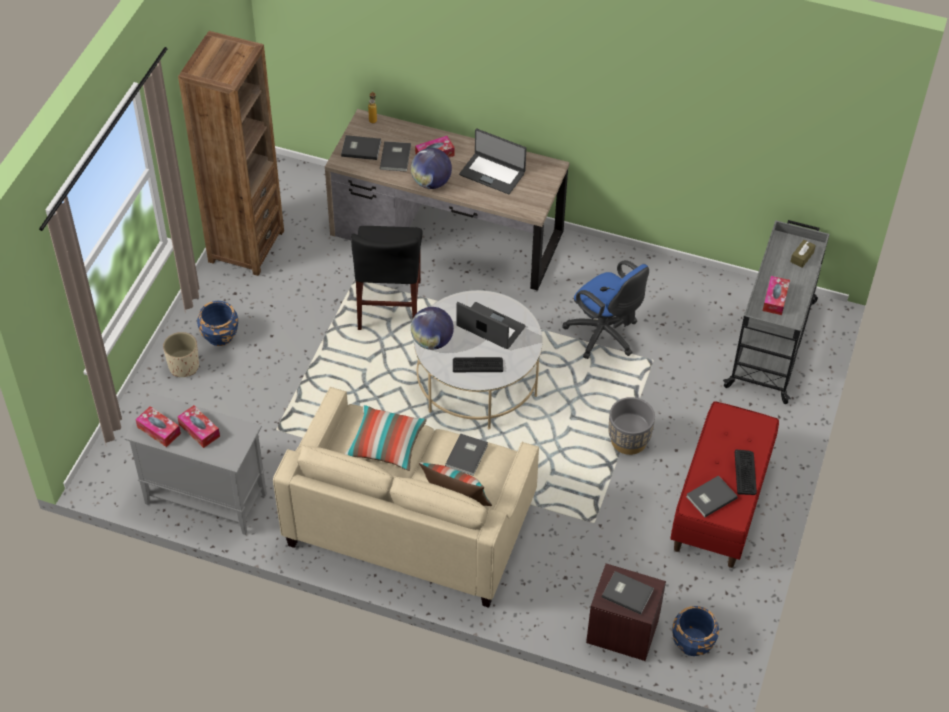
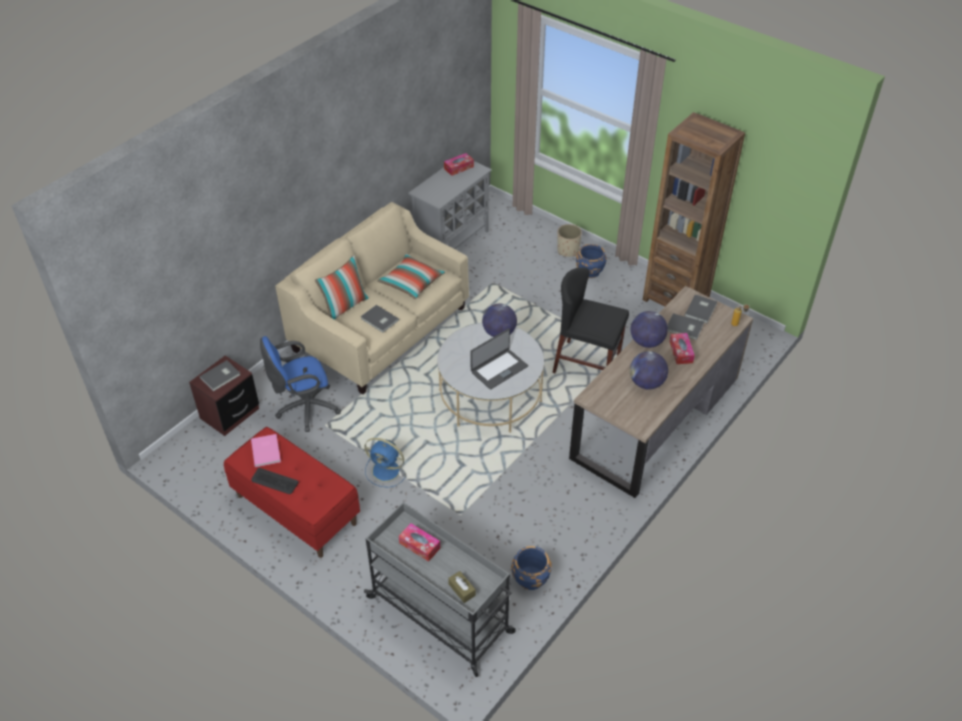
camera: 110 degrees right, 5 degrees down
(199, 430) = (449, 183): tissue box -> none
(477, 365) = (464, 352): keyboard -> none
(492, 173) = (646, 383): laptop -> globe
(605, 336) = (501, 490): blue office chair -> blue office chair (304, 409)
(628, 440) = (387, 471): grey planter -> blue fan
(693, 642) = (195, 449): blue planter -> blue planter (530, 578)
(710, 497) = (267, 450): grey book -> pink book

